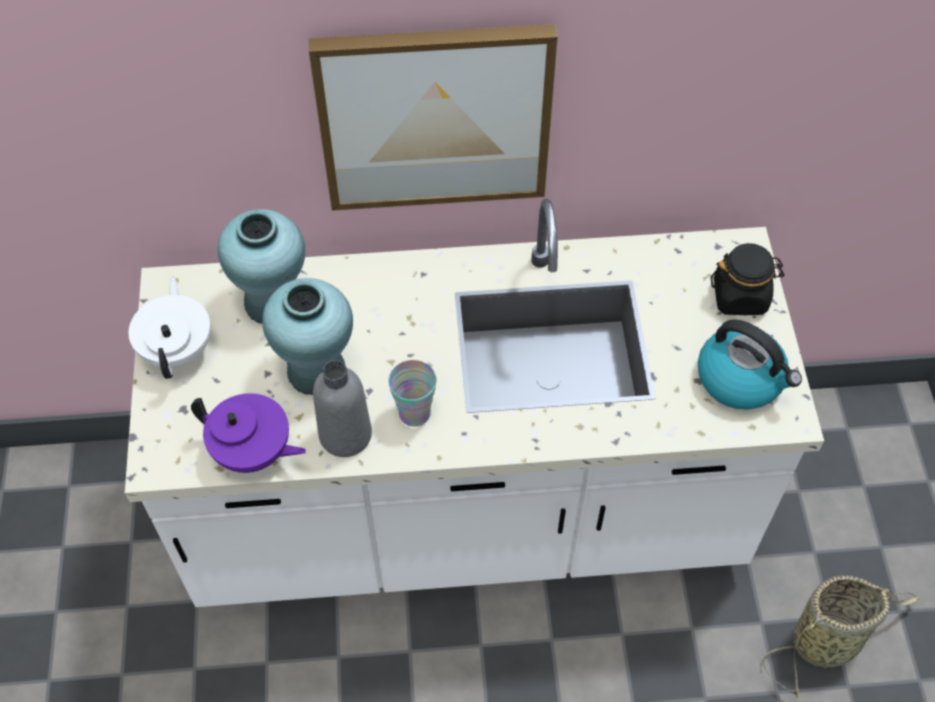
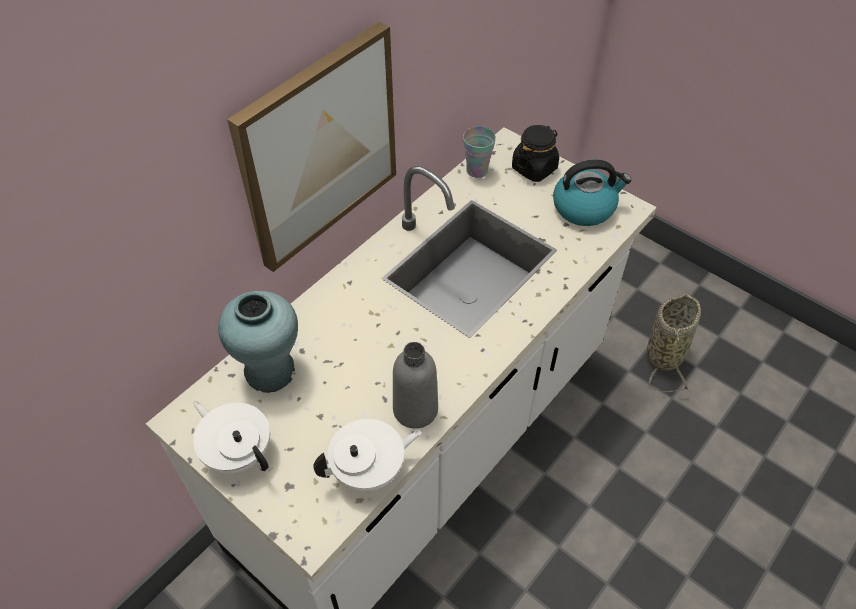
camera: 45 degrees left, 5 degrees down
(253, 452) = (369, 470): purple teapot -> white teapot
(316, 369) = (350, 387): turquoise vase -> none
(414, 413) = (441, 362): cup -> cup (477, 171)

